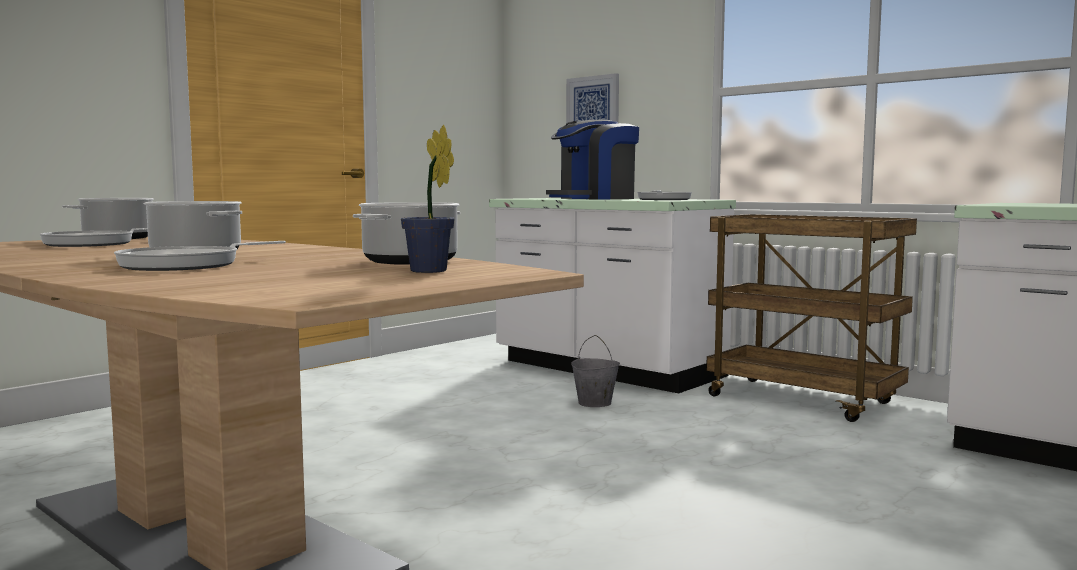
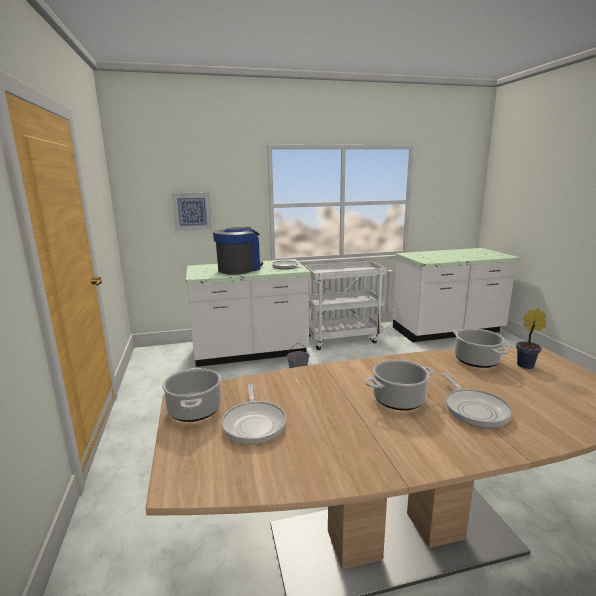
camera: 55 degrees left, 10 degrees up
(594, 198) = (239, 269): coffee machine -> coffee machine turned 150 degrees counterclockwise
(805, 400) = (343, 339): brown cart -> white cart

